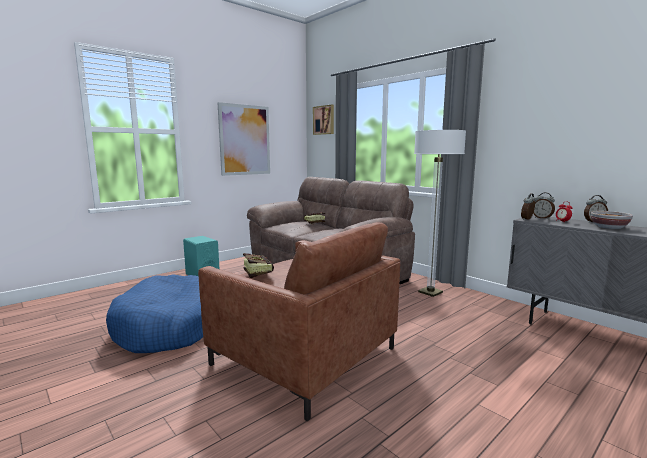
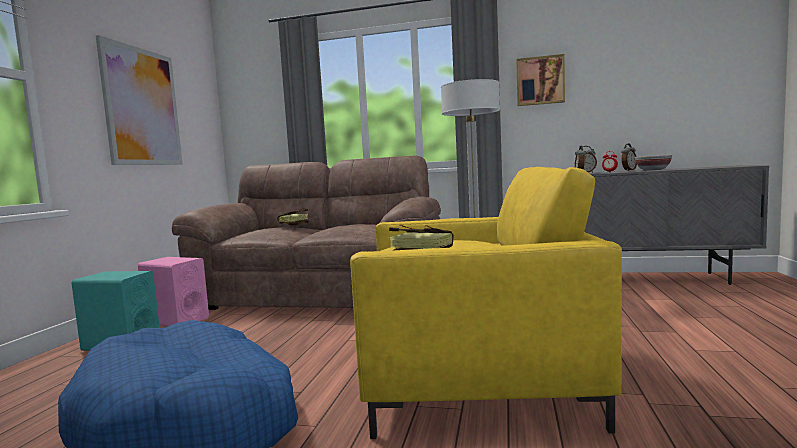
camera: 35 degrees left, 5 degrees down
(238, 268) = (177, 320): none -> pink speaker
(304, 356) = (475, 377): brown armchair -> yellow armchair
(324, 120) = (254, 86): picture -> picture (540, 81)

